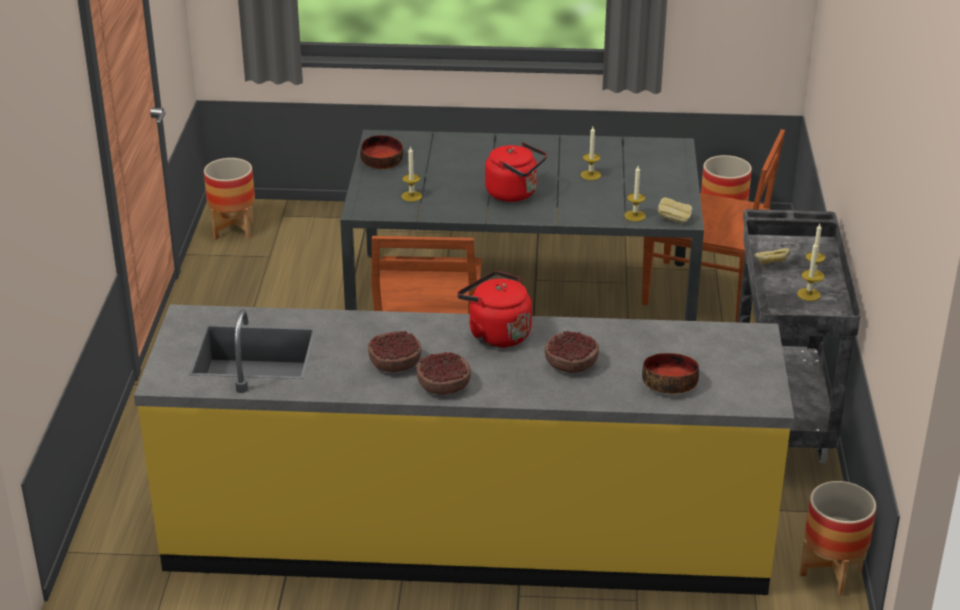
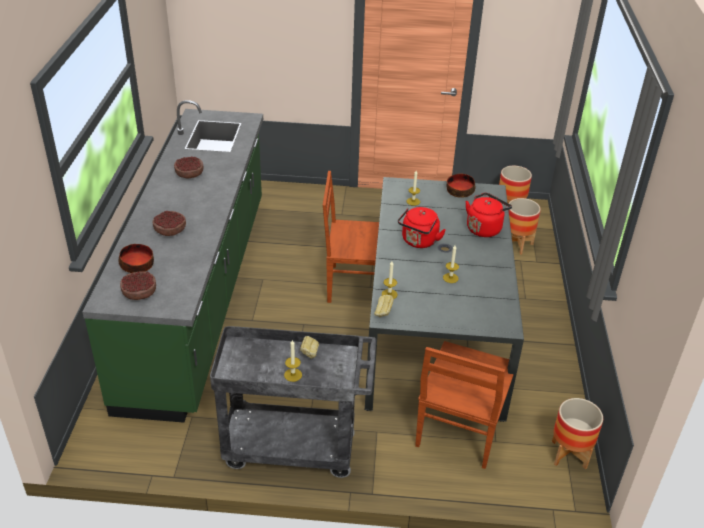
camera: 90 degrees right, 5 degrees up
(443, 385) = (163, 188): bowl -> bowl (139, 292)
(467, 533) = (199, 295): yellow counter -> green counter
(496, 334) = (209, 206): red kettle -> red kettle (484, 228)
(809, 294) = (266, 368): candle -> none
(832, 572) = (118, 452): planter -> planter (517, 244)

